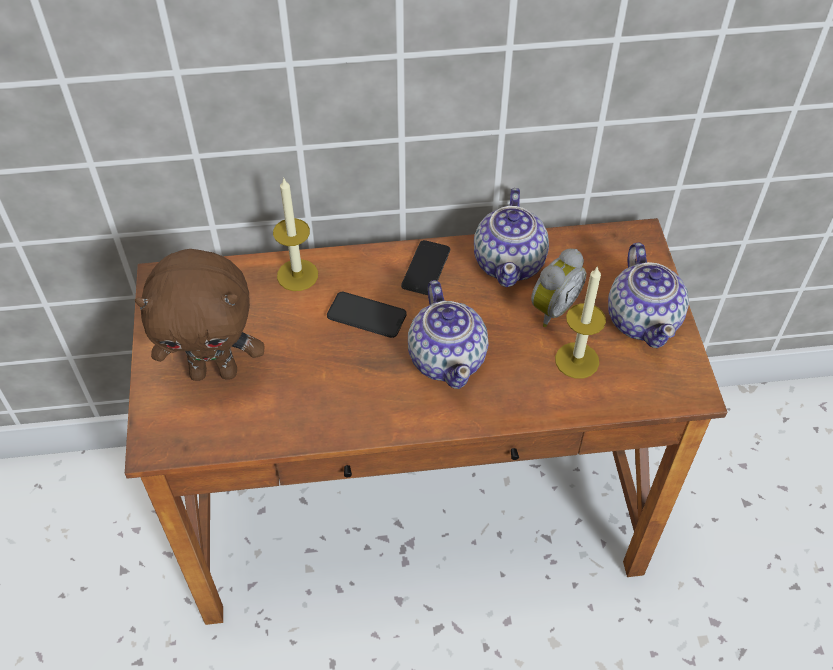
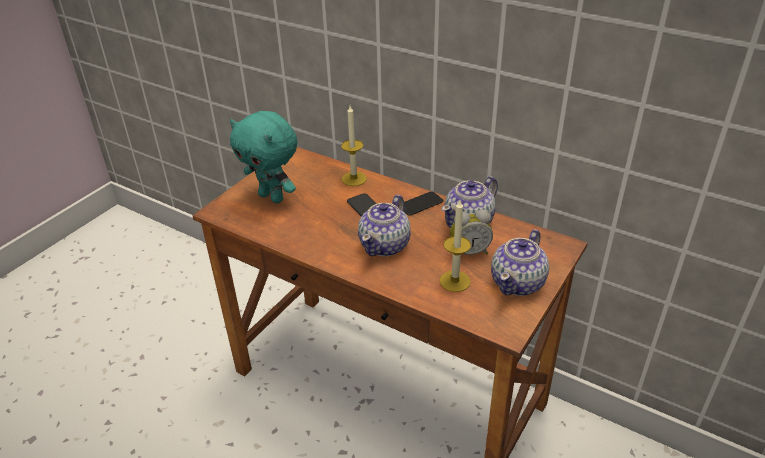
camera: 40 degrees right, 15 degrees down
(215, 371) = (272, 197): brown plush toy -> turquoise plush toy

